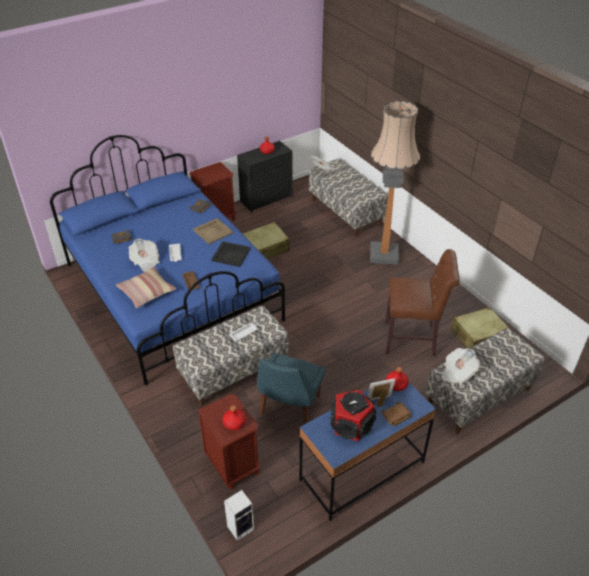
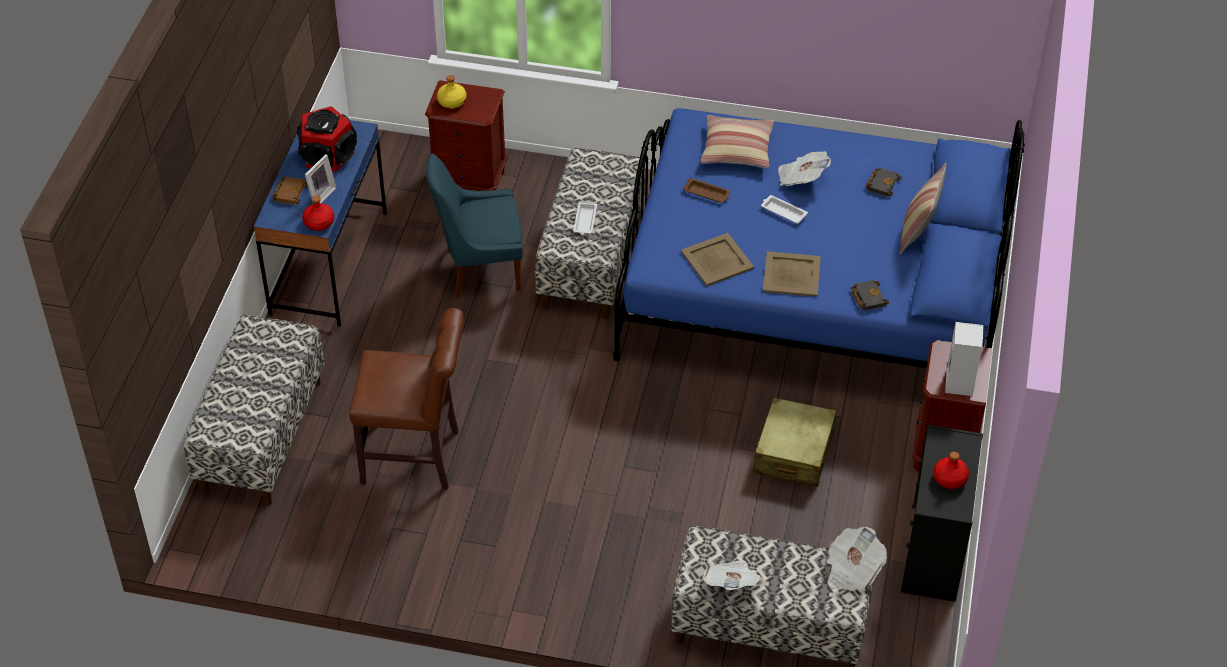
camera: 135 degrees right, 5 degrees up
(143, 215) = (918, 232): none -> pillow
(230, 254) = (717, 259): black tray -> beige tray
(234, 423) = (451, 101): red bottle -> yellow bottle
(241, 527) = (398, 145): speaker -> speaker (960, 384)
(289, 407) = (479, 269): blue chair -> blue chair turned 75 degrees counterclockwise
(384, 254) = (606, 580): floor lamp -> none
(413, 339) = (416, 458): brown chair -> brown chair turned 135 degrees counterclockwise
(457, 372) = (282, 344): newspaper -> newspaper (731, 584)
(478, 336) = (329, 529): beige suitcase -> none

